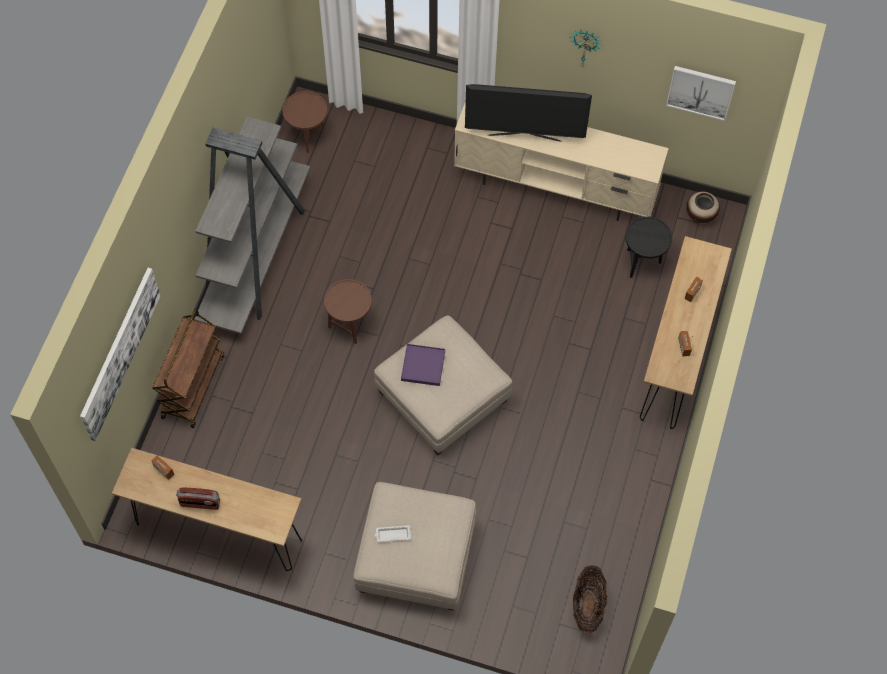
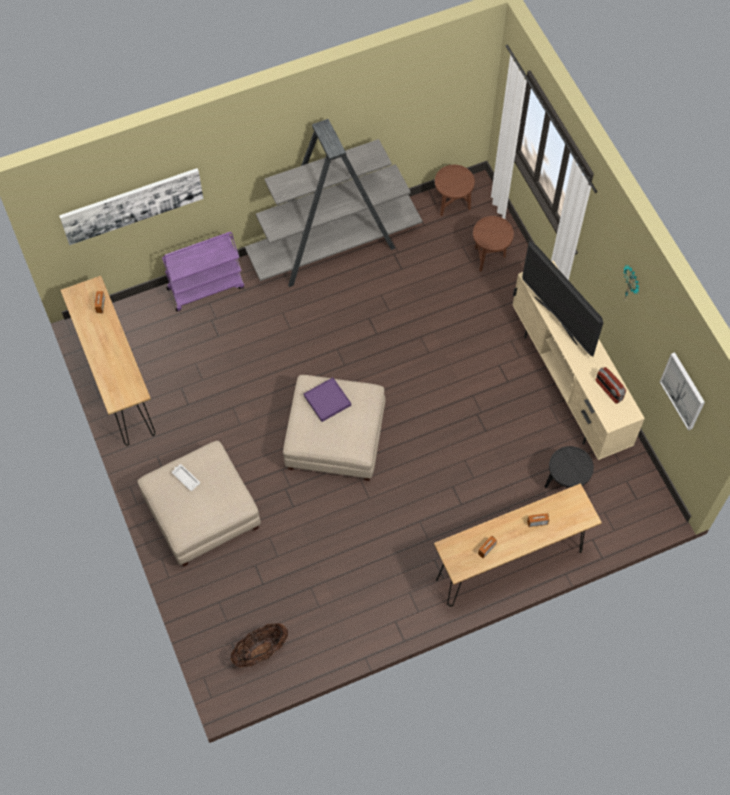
camera: 50 degrees right, 0 degrees up
(192, 386) = (206, 287): brown cart -> purple cart
(200, 503) = (95, 343): radio -> radio (608, 390)
(350, 325) = (336, 341): brown side table -> brown side table (489, 258)
(700, 215) = (644, 495): vase -> none

